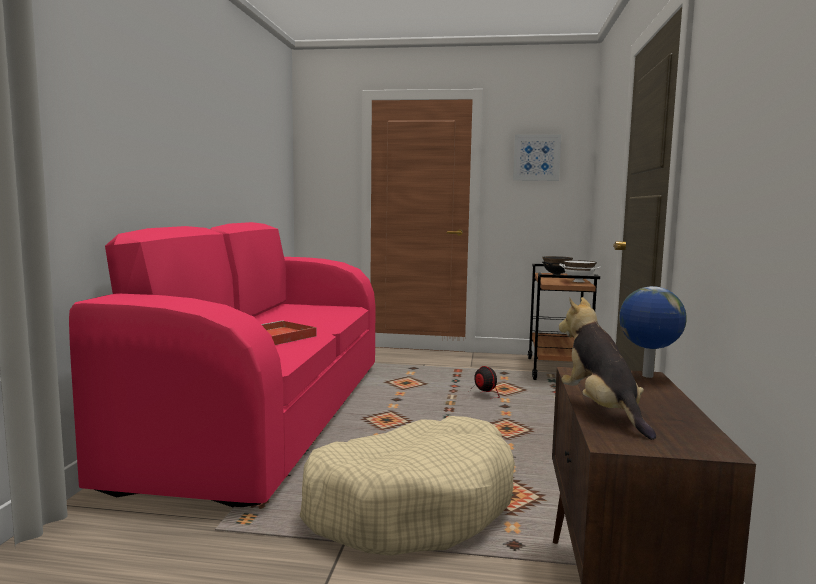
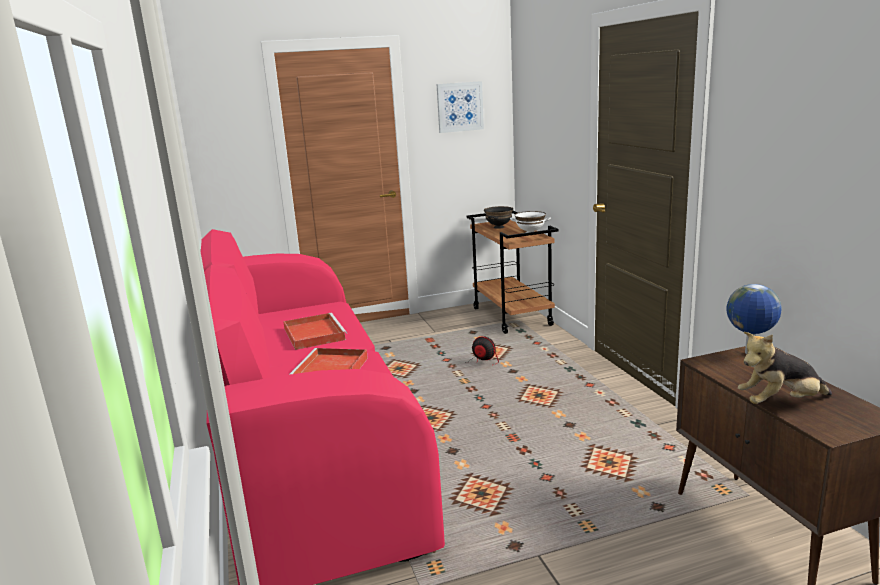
camera: 25 degrees left, 10 degrees up
(306, 318) = (313, 333): none -> red tray
(411, 506) = (549, 500): beige dog bed -> none
(602, 411) = (780, 403): plush toy -> plush toy turned 60 degrees counterclockwise

